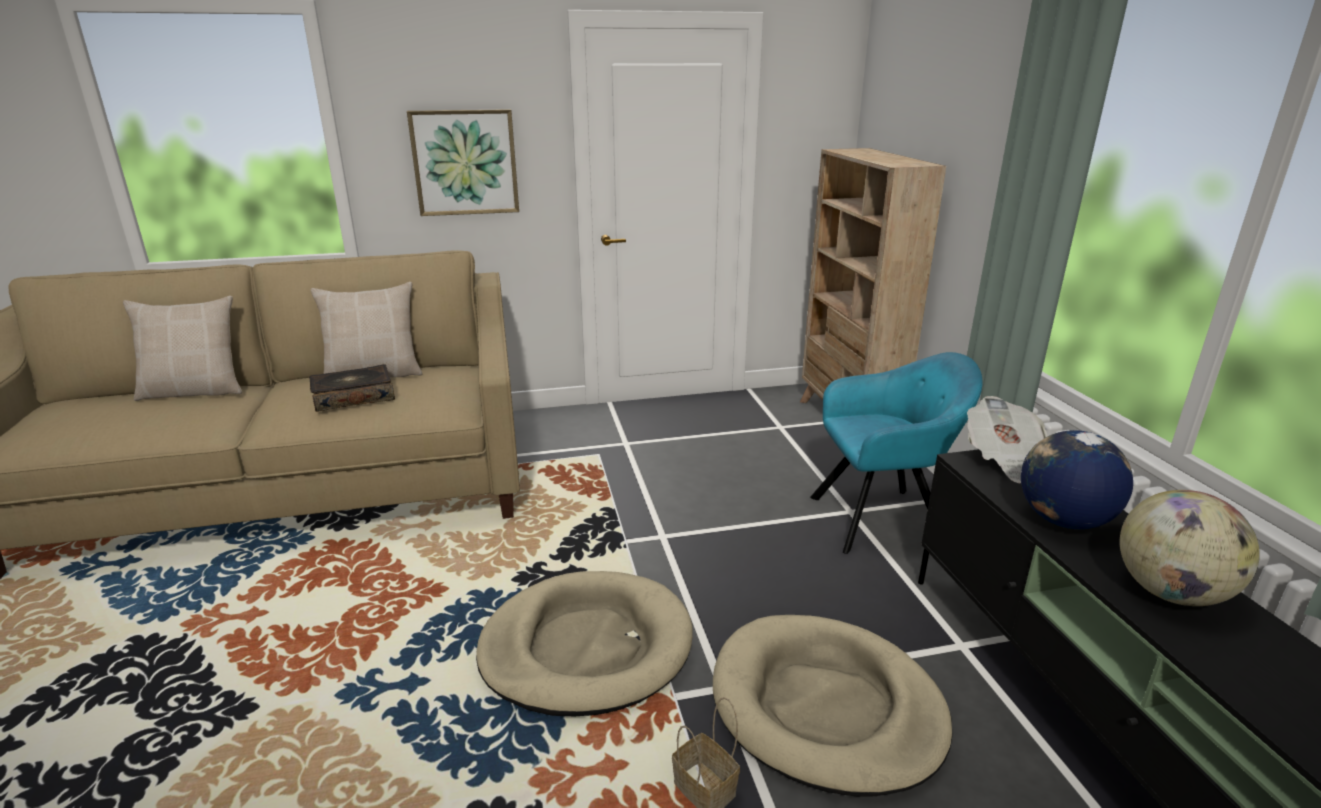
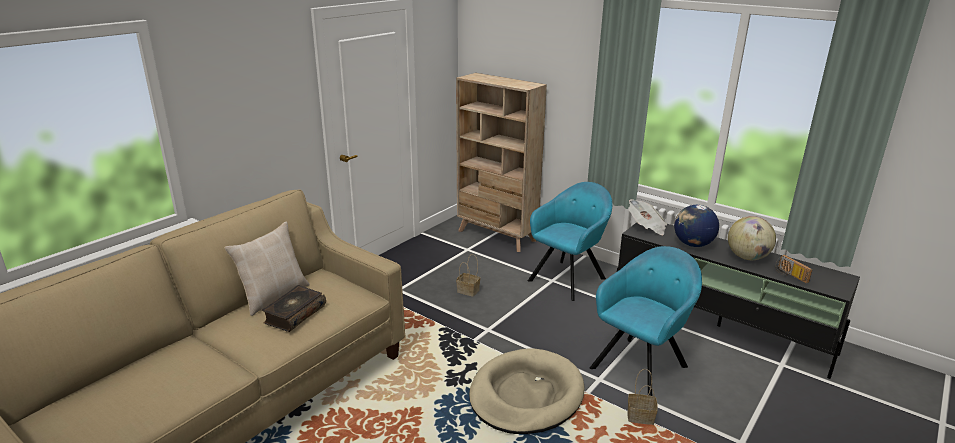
camera: 40 degrees left, 0 degrees up
(195, 391) = (152, 358): beige pillow -> none
(465, 162) = (256, 124): picture -> none
(708, 478) = (469, 291): none -> basket
(826, 707) = (641, 365): beige dog bed -> turquoise armchair
(1243, 676) = (789, 275): none -> radio

